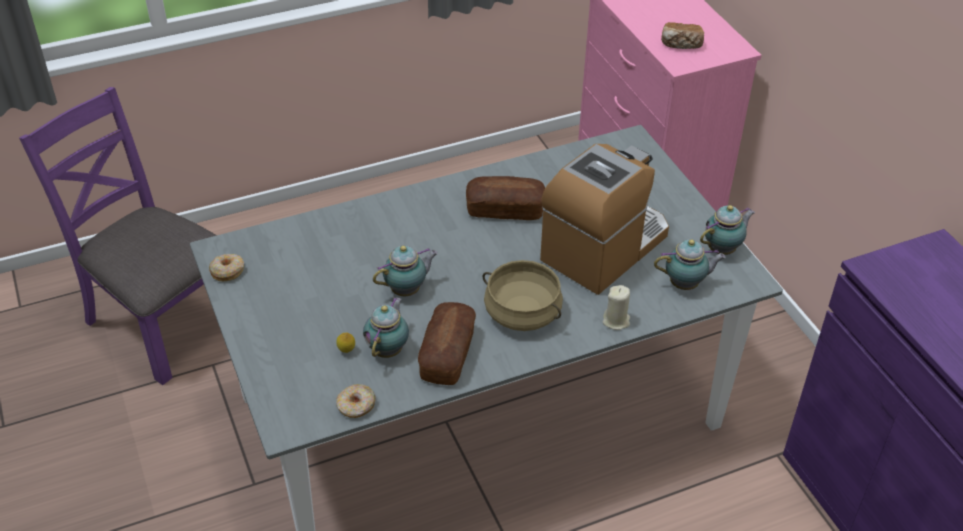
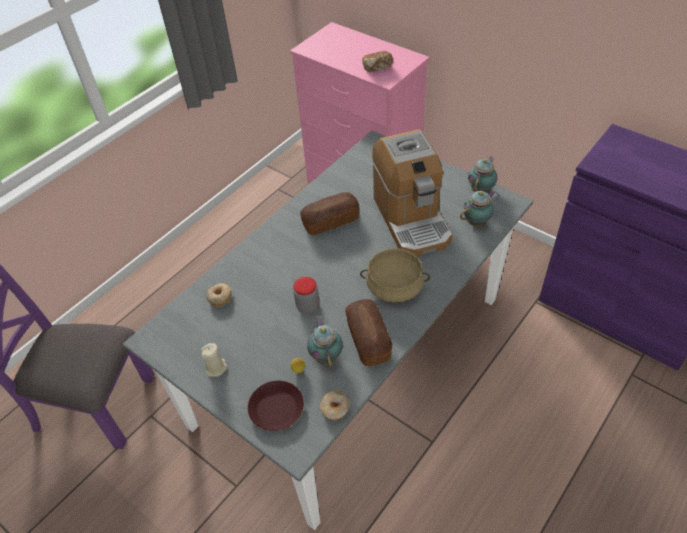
camera: 25 degrees left, 5 degrees up
(227, 271) = (168, 352): donut -> donut (220, 297)
(295, 377) = (276, 409): none -> brown plate
(407, 290) = (308, 306): teapot -> jar
(604, 247) = (411, 219): coffee machine -> coffee machine turned 150 degrees clockwise
(616, 321) = (455, 265): beige candle -> beige candle (216, 368)

